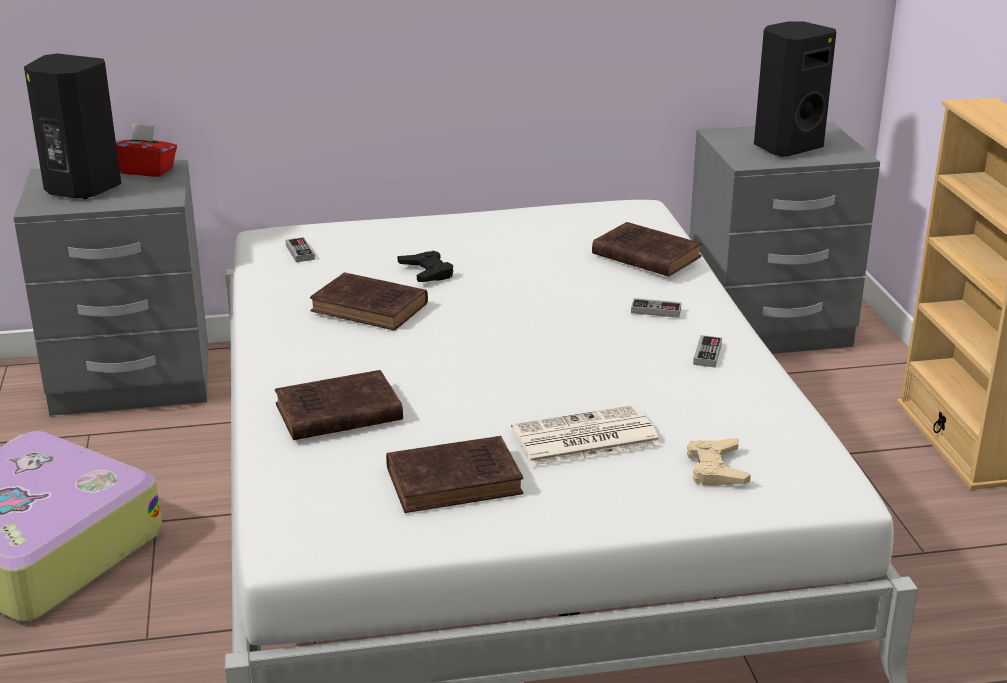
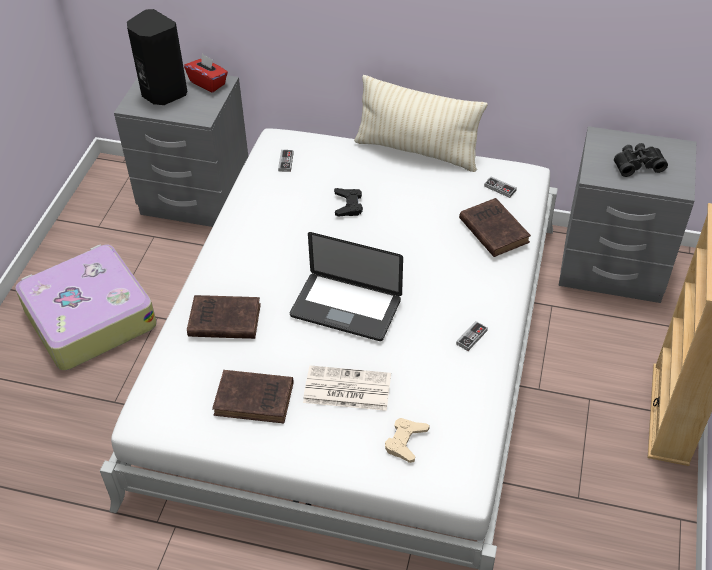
camera: 25 degrees right, 20 degrees up
(372, 308) = (295, 231): brown book -> none
(478, 212) = (417, 151): none -> beige pillow
(511, 362) = (345, 308): none -> laptop
(656, 311) = (466, 285): game controller -> game controller (500, 188)
(786, 146) = (637, 164): black speaker -> black binoculars

